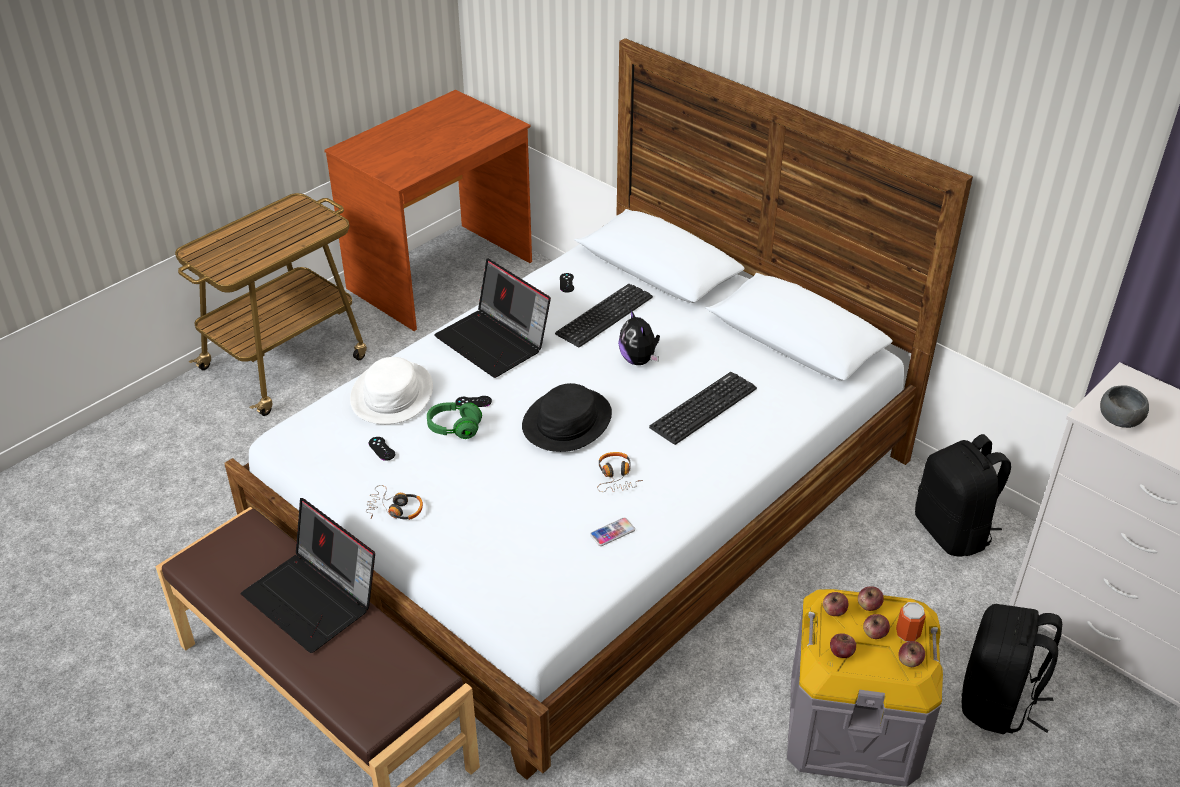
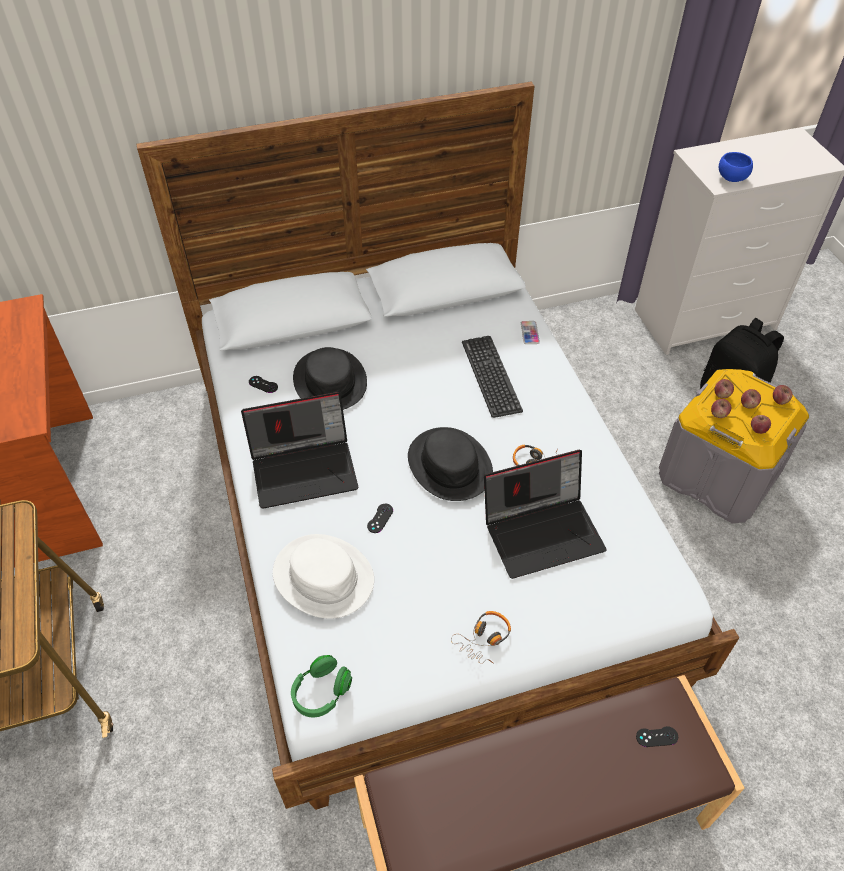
camera: 60 degrees left, 10 degrees up
(314, 599) = (531, 761): laptop -> laptop (543, 531)
(382, 449) = (396, 616): black game controller -> black game controller (657, 736)
(454, 428) = (406, 547): green headphones -> green headphones (321, 692)
(604, 316) = (330, 381): keyboard -> black hat
(612, 532) = (599, 495): phone -> phone (529, 333)
(639, 360) = (404, 386): plush toy -> none
(907, 633) = (755, 388): can -> none
(953, 532) = (583, 337): black backpack -> none
(1118, 420) = (731, 178): grey bowl -> blue bowl

